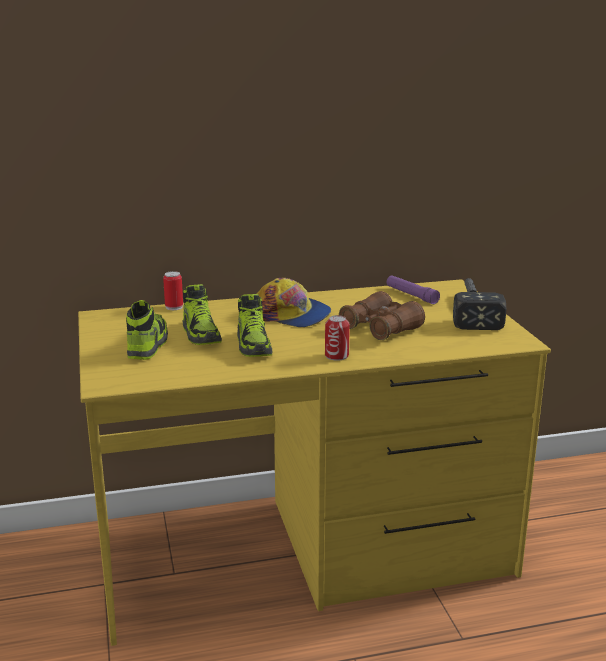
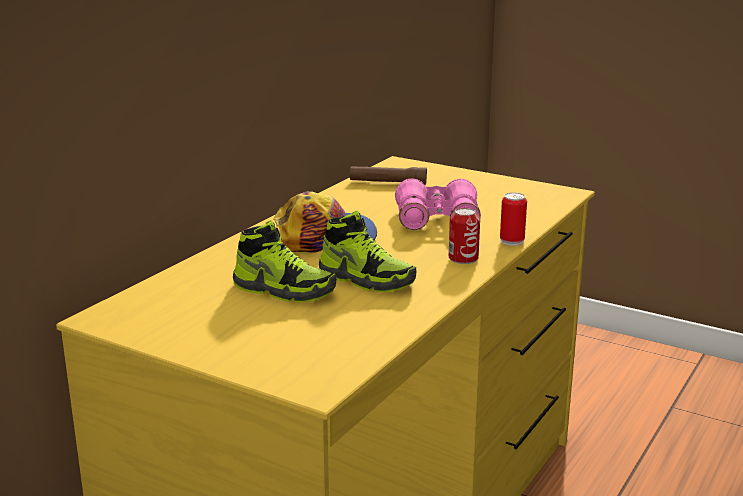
camera: 45 degrees left, 0 degrees up
(147, 345) = (254, 325): shoe -> none
(174, 307) = (176, 274): can -> can (512, 241)
(381, 328) = (437, 220): brown binoculars -> pink binoculars
(411, 295) = (387, 182): purple flashlight -> brown flashlight
(472, 310) = (468, 179): hammer -> none

